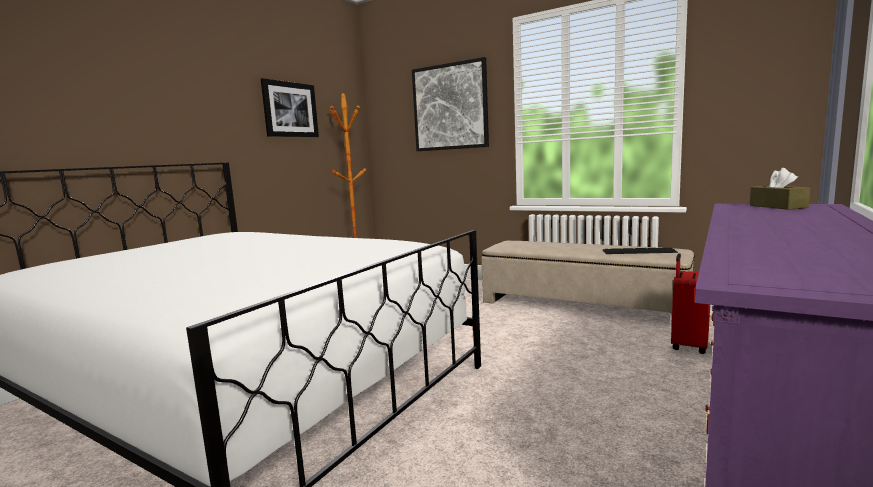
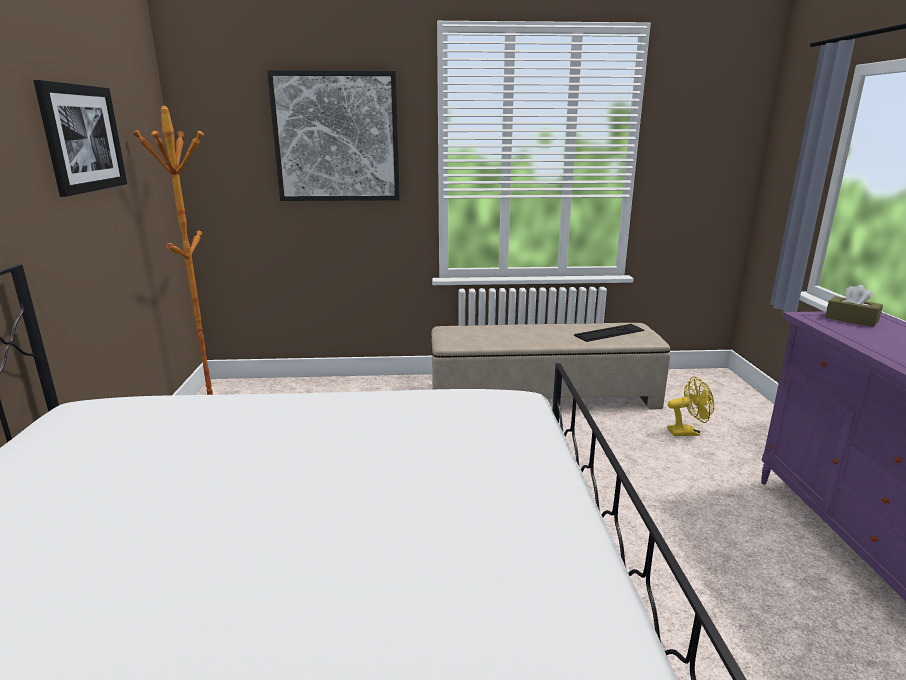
camera: 35 degrees left, 10 degrees up
(688, 345) = (687, 432): red suitcase -> yellow fan

